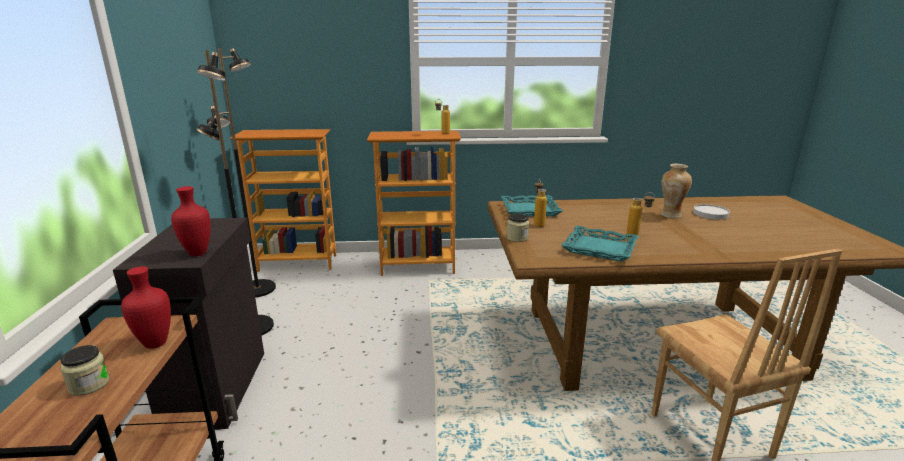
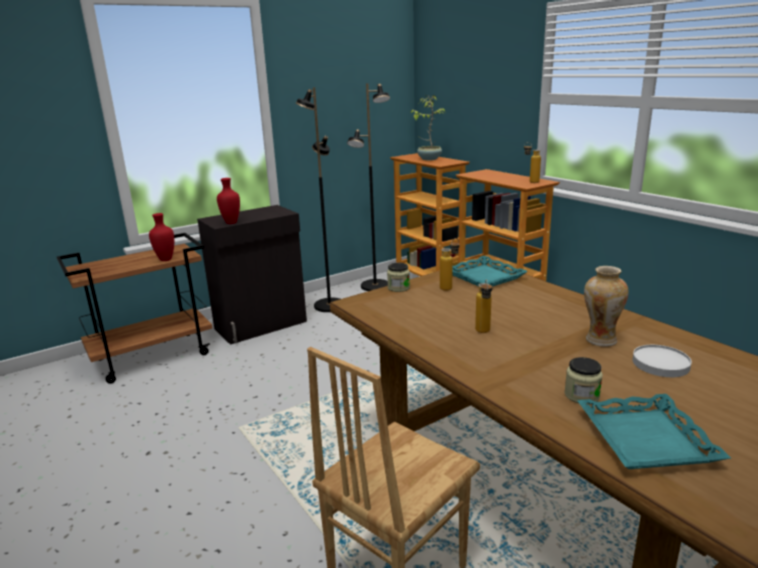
camera: 60 degrees right, 0 degrees up
(89, 384) = (125, 263): jar -> jar (581, 395)
(283, 132) = (429, 159): none -> potted plant
(600, 248) = (421, 322): turquoise tray -> turquoise tray (647, 439)

